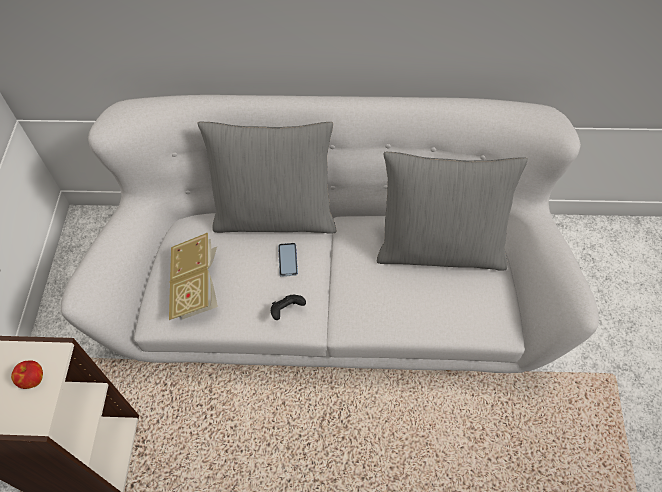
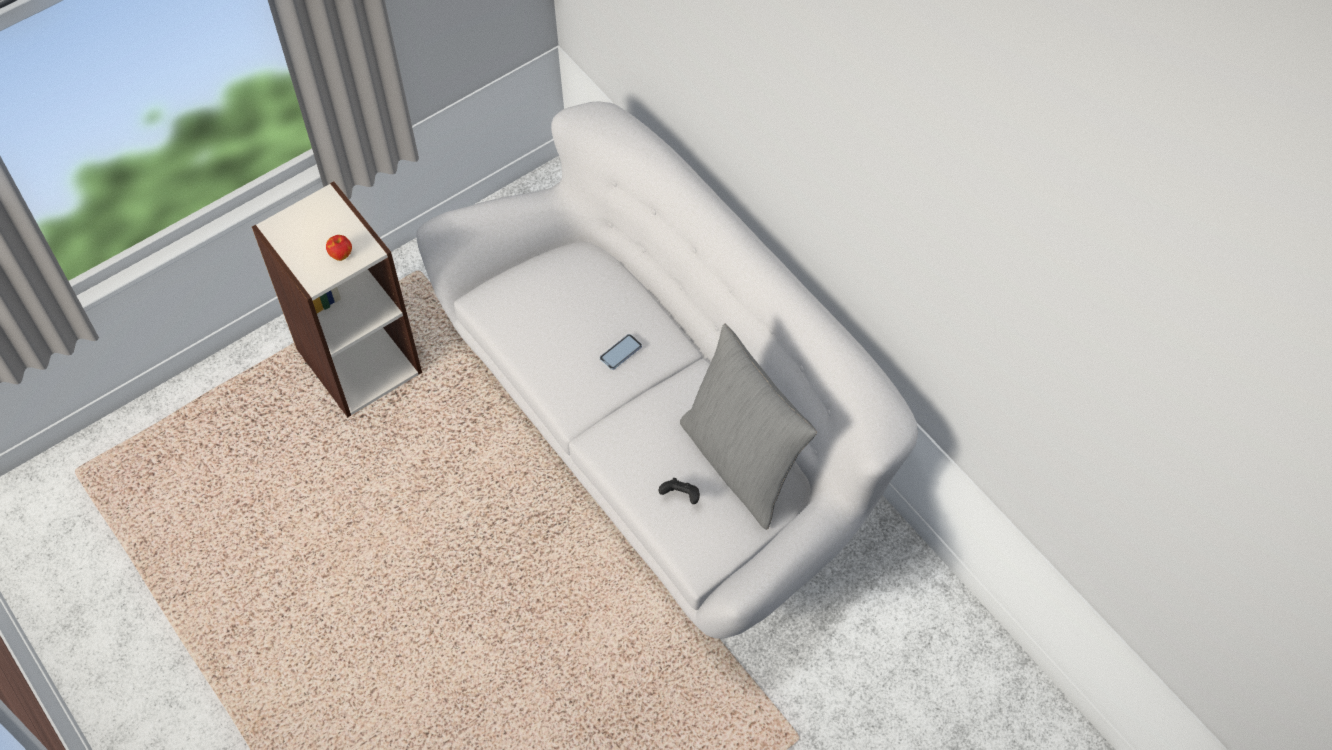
camera: 50 degrees right, 0 degrees up
(196, 287) = (535, 306): book -> none
(275, 215) = (660, 310): grey pillow -> none
(287, 310) = (571, 388): black game controller -> black game controller (681, 496)

